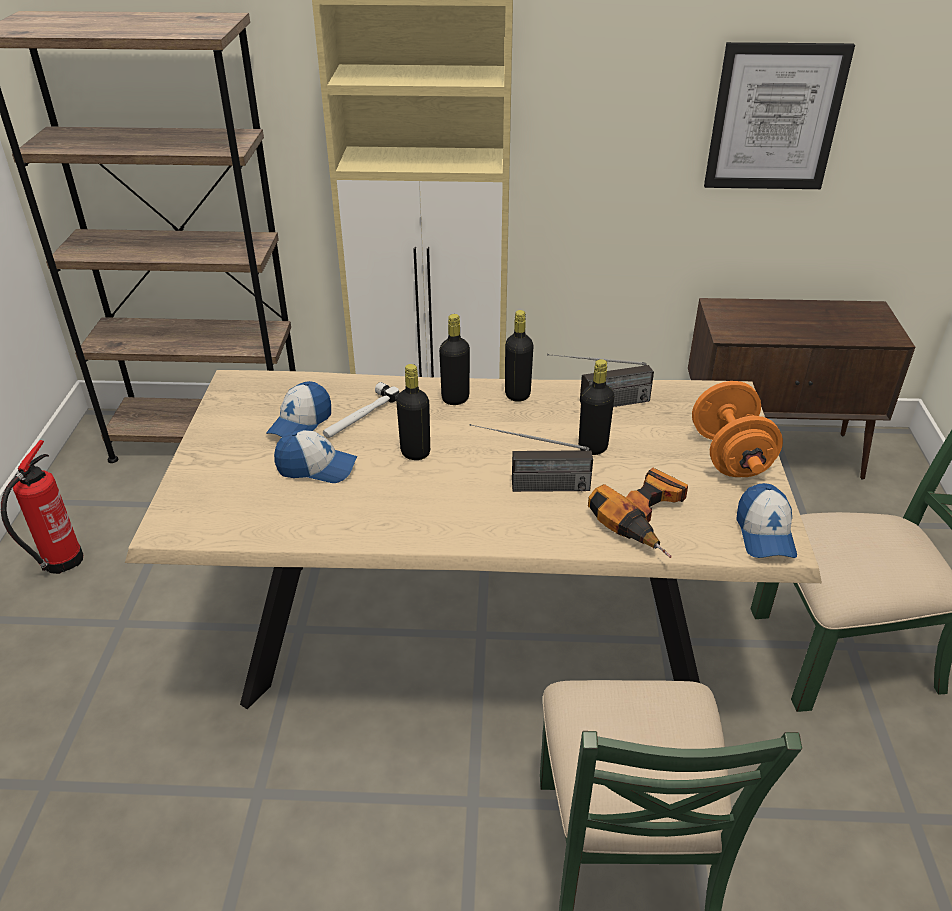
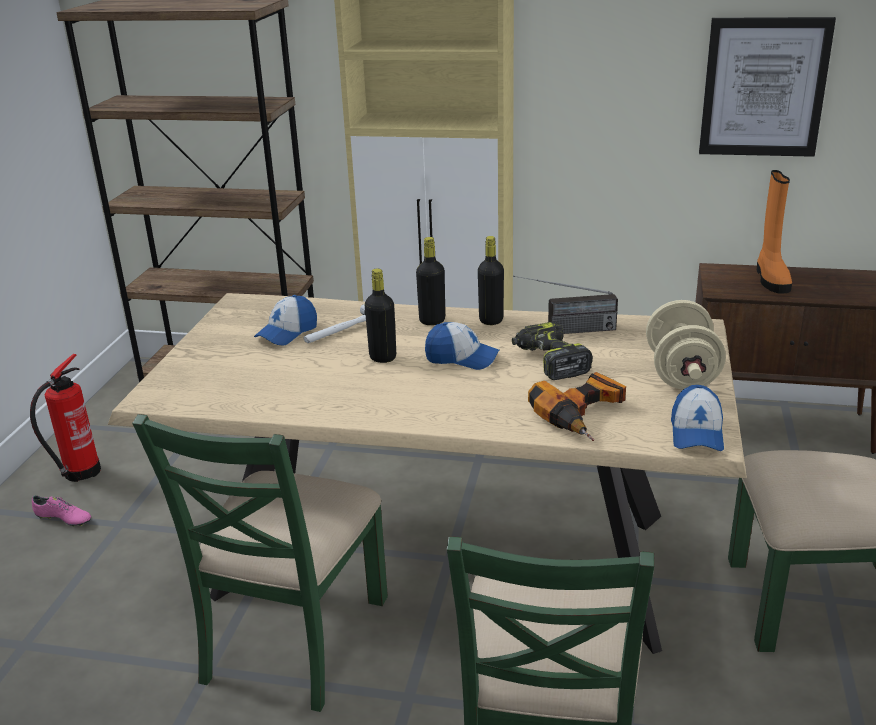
camera: 10 degrees right, 10 degrees down
(55, 623) = (63, 519): none -> pink shoe
(316, 467) = (291, 364): cap -> cap (461, 358)
(340, 745) = (293, 638): none -> green chair
(529, 487) = (480, 387): radio -> none
(593, 447) = (549, 361): black bottle -> power drill
(730, 456) = (681, 373): orange dumbbell -> beige dumbbell
(774, 316) = (771, 279): none -> orange boot

